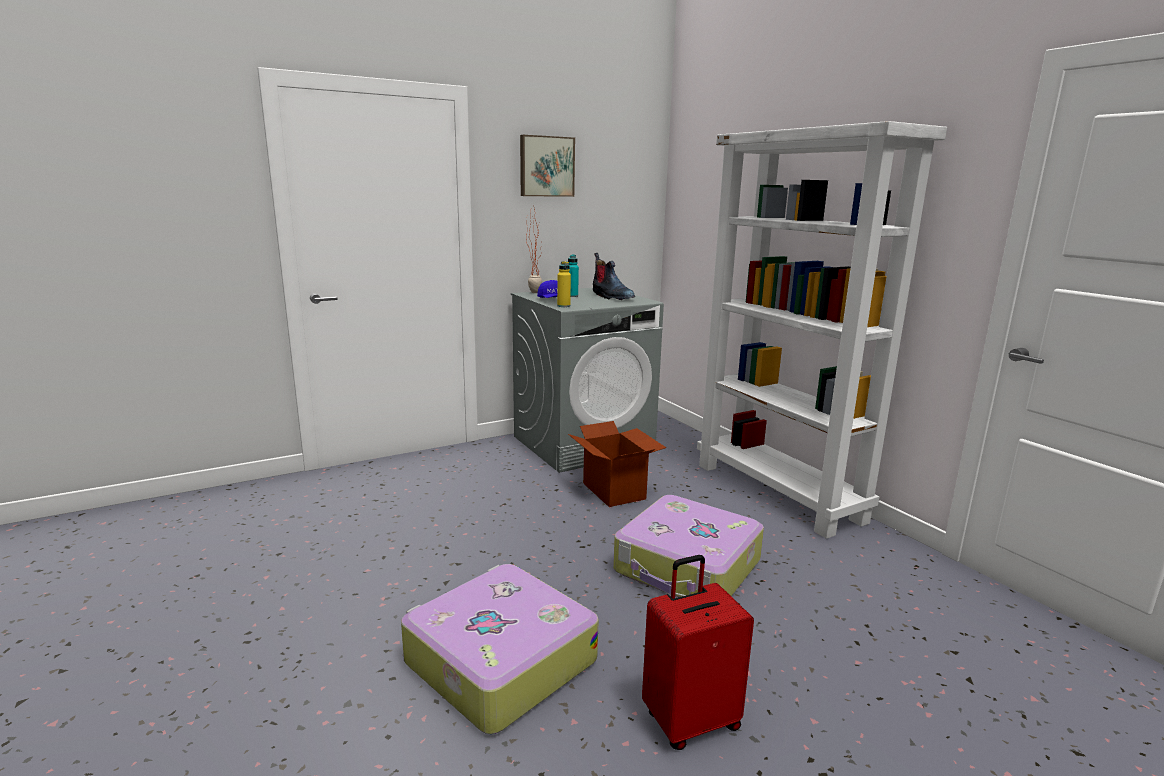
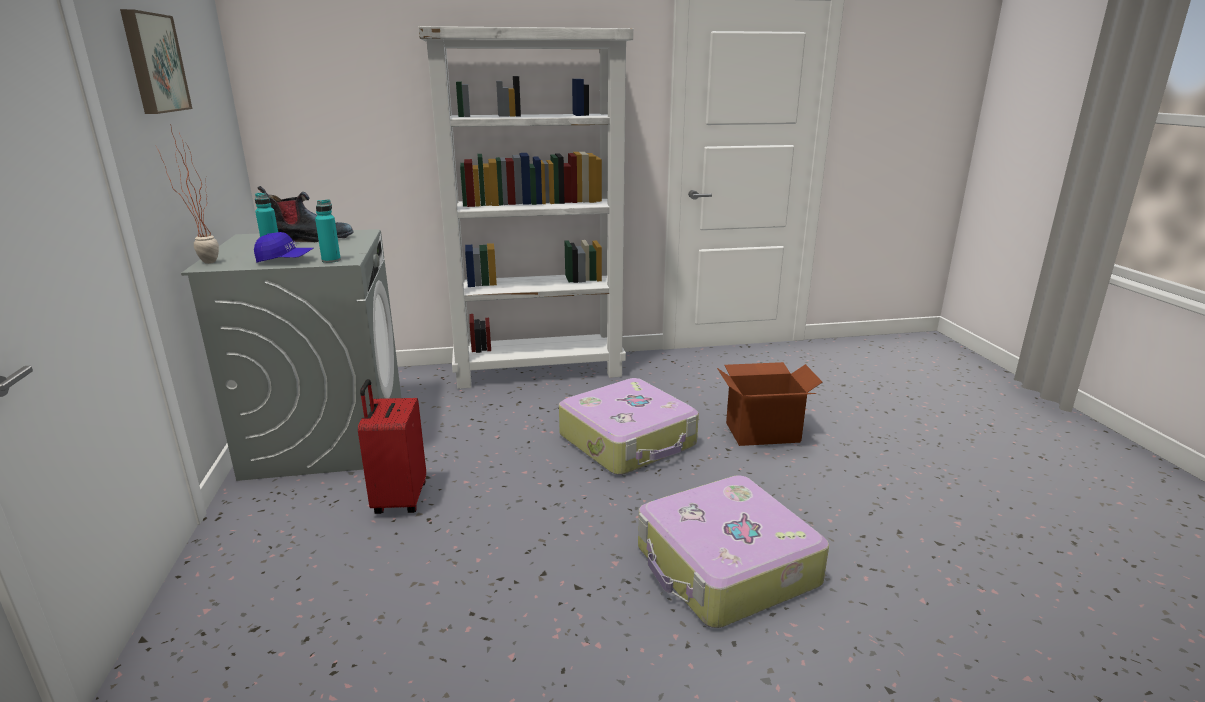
camera: 70 degrees left, 5 degrees up
(563, 306) = (331, 260): yellow bottle -> turquoise bottle
(614, 491) = (465, 443): cardboard box -> cardboard box (762, 432)
(690, 720) = (810, 488): red suitcase -> red suitcase (398, 500)

